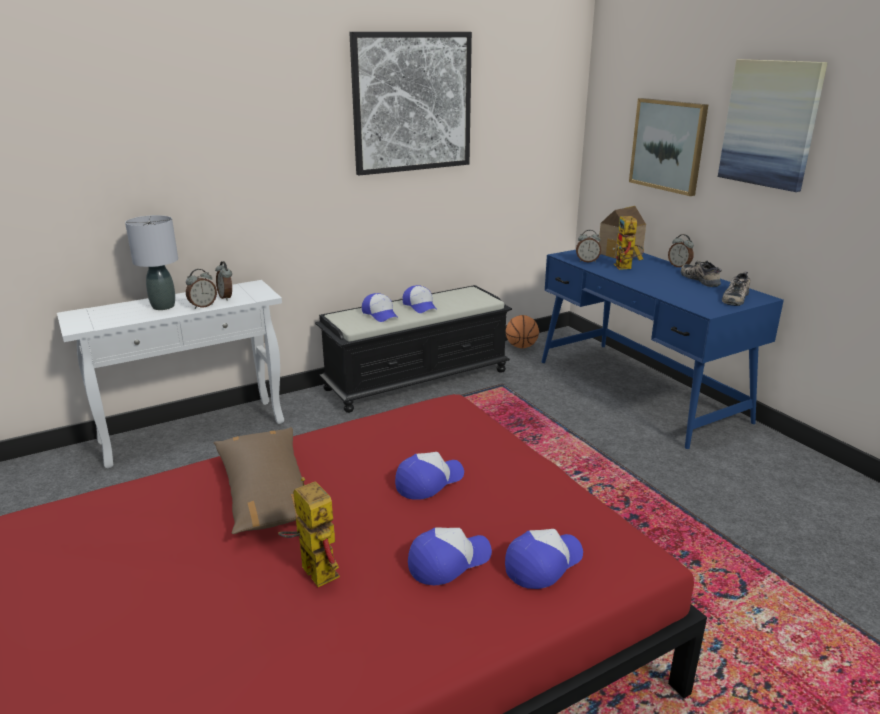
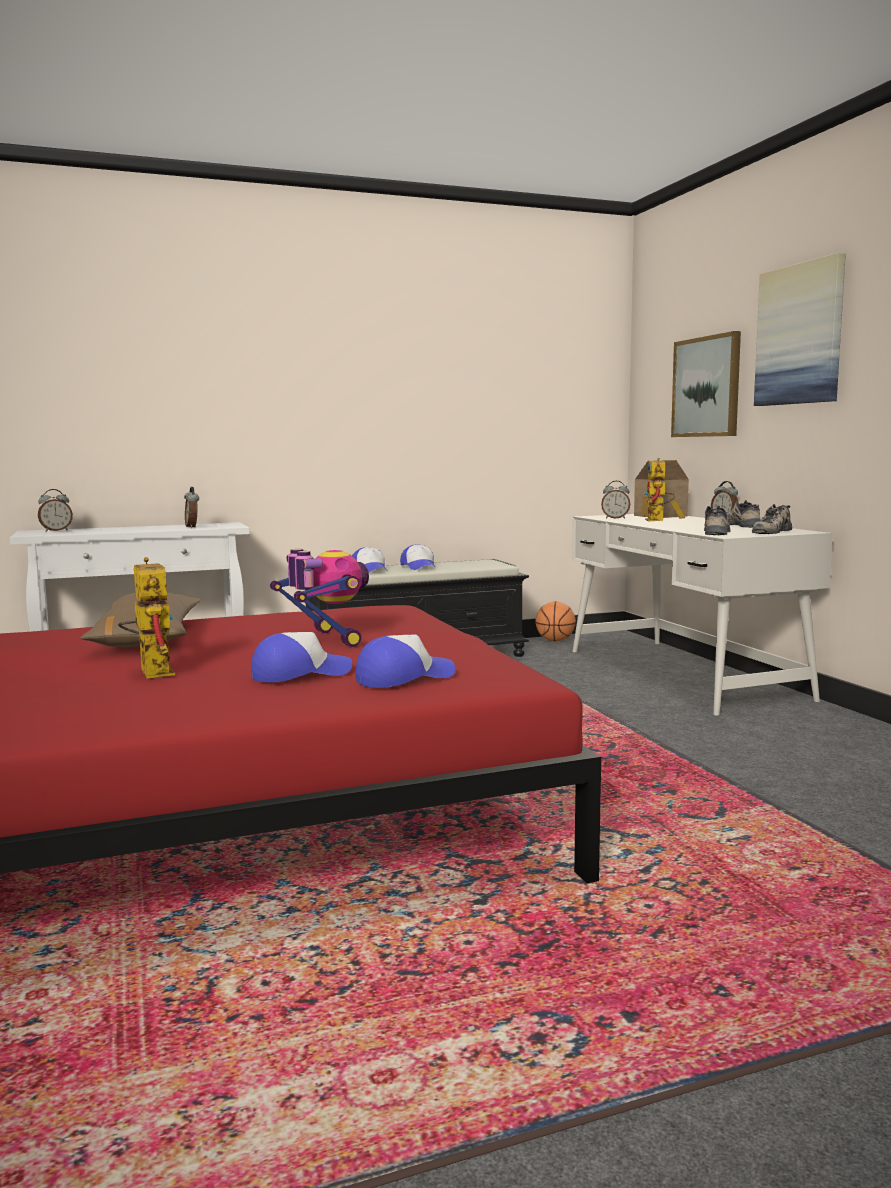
camera: 10 degrees right, 15 degrees down
(163, 306) = (123, 529): grey table lamp -> none
(203, 306) = (163, 529): alarm clock -> alarm clock (56, 531)
(412, 102) = (418, 347): picture -> none
(429, 481) = (325, 640): cap -> toy robot
(639, 390) = (682, 674): blue desk -> white desk
(694, 301) = (717, 532): none -> shoe

